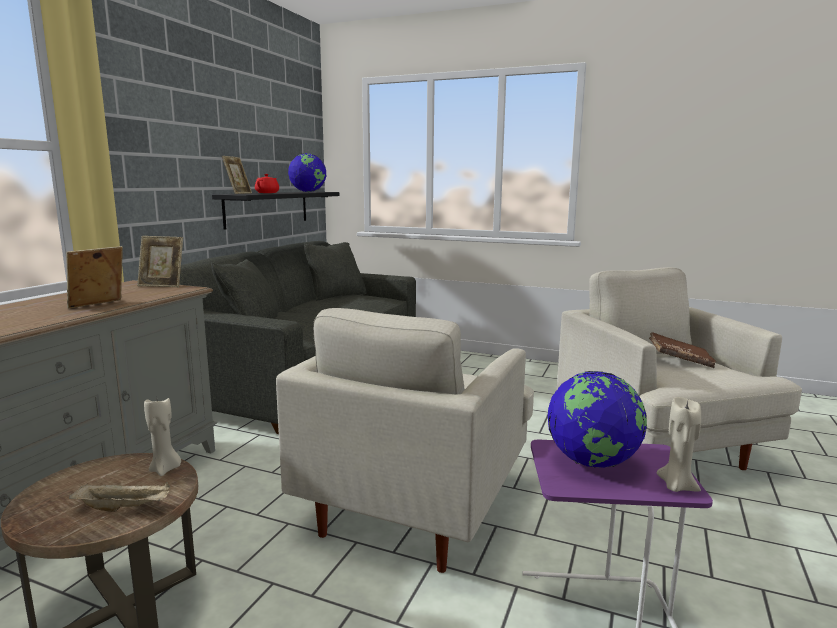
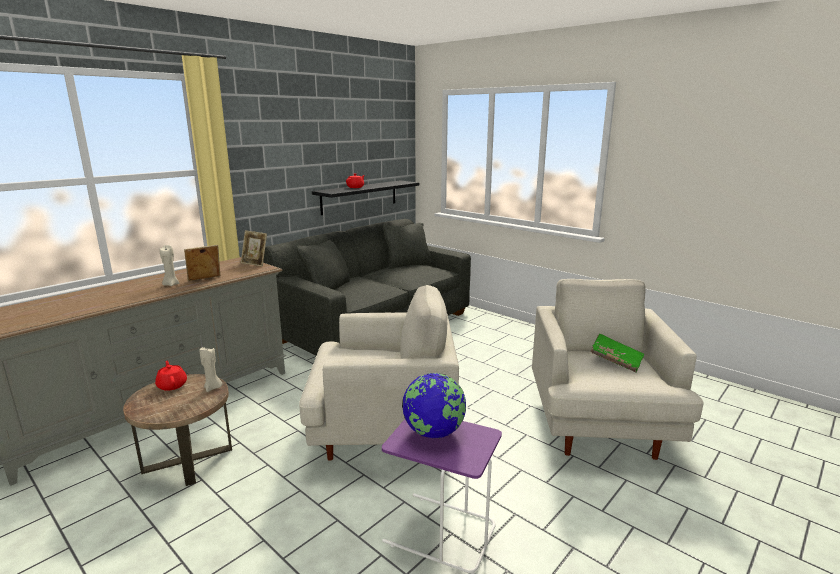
camera: 20 degrees right, 5 degrees up
(83, 477) = (172, 385): none -> red teapot
(125, 507) = (180, 407): beige tray -> none
(238, 193) = (331, 190): picture frame -> none
(308, 192) = (393, 183): globe -> none
(416, 502) = (382, 433): beige armchair -> beige armchair turned 135 degrees counterclockwise
(676, 486) = (468, 460): beige candle -> beige candle (171, 284)
(680, 360) = (615, 360): brown book -> green book

